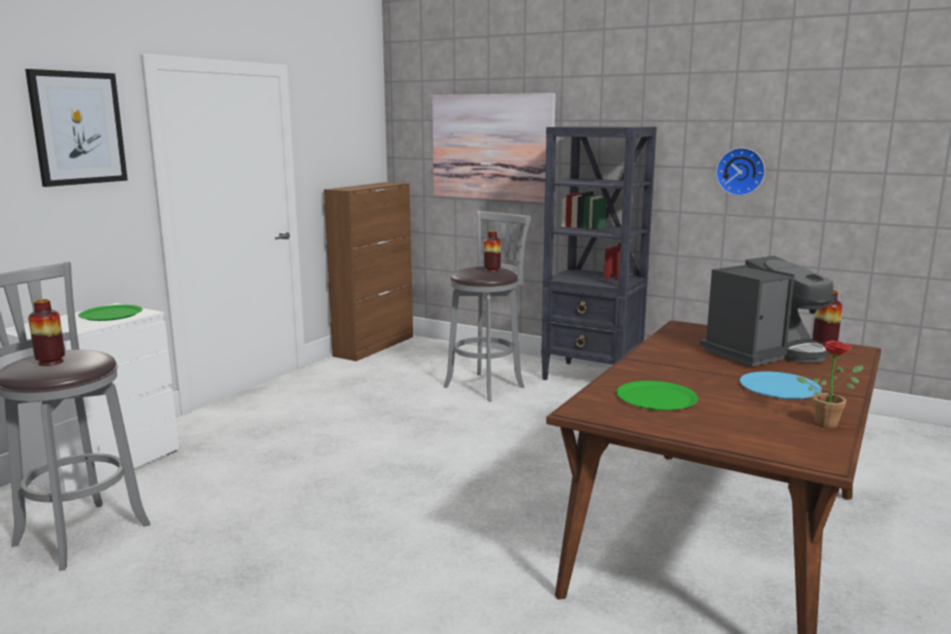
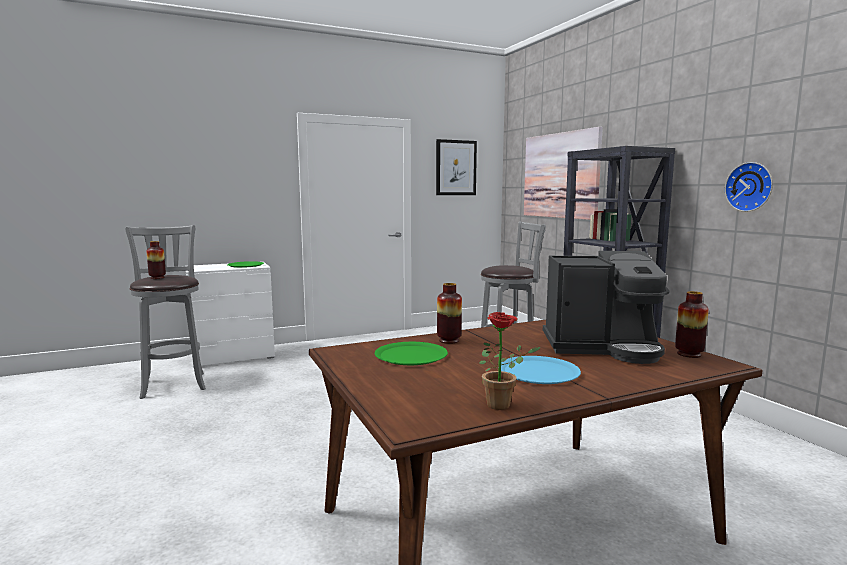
camera: 35 degrees right, 5 degrees down
(78, 128) = (249, 156): picture -> picture (455, 168)
(375, 346) = (472, 325): brown cabinet -> none
(492, 271) = (511, 268): vase -> vase (449, 340)

